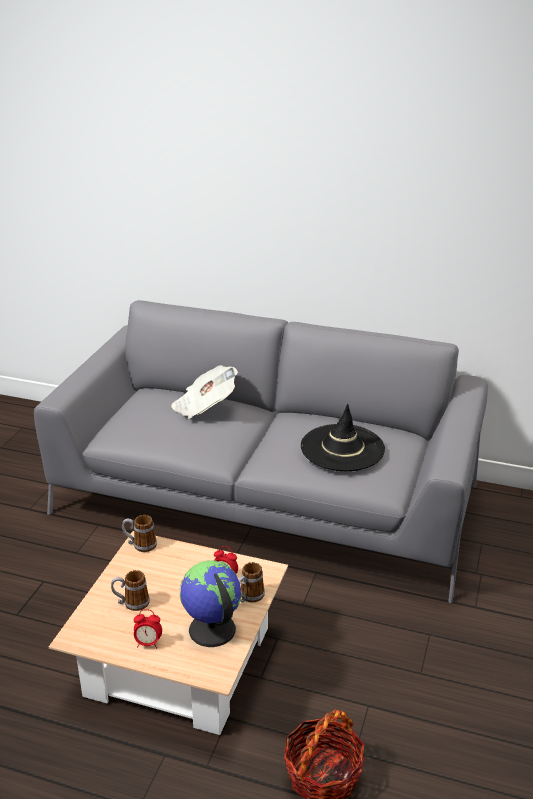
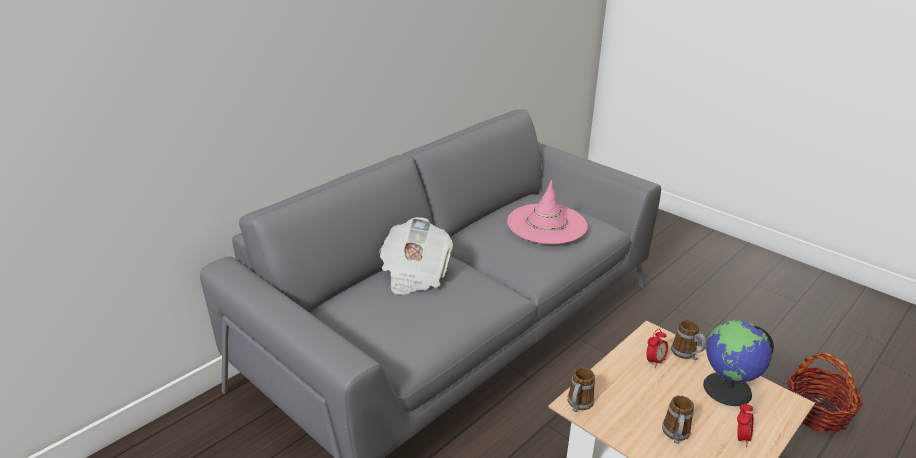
camera: 65 degrees left, 0 degrees up
(342, 448) = (546, 224): black hat -> pink hat

